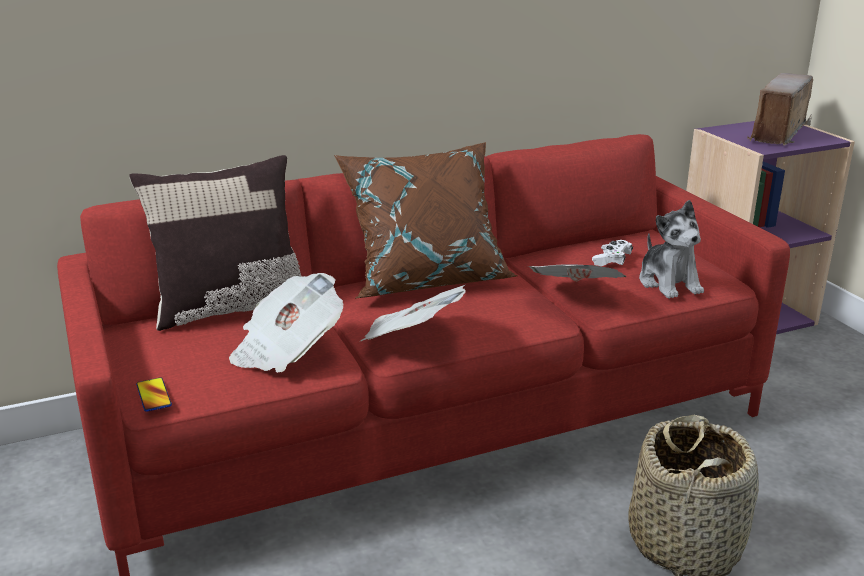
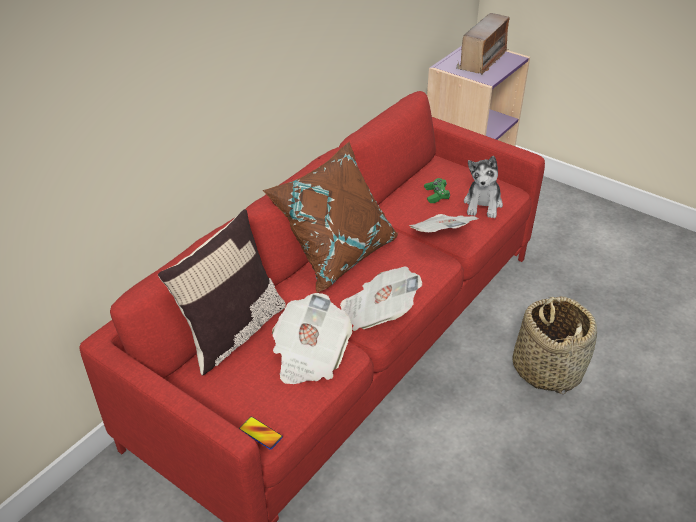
camera: 30 degrees left, 15 degrees up
(612, 260) = (436, 195): white game controller -> green game controller
(669, 283) = (483, 204): plush toy -> plush toy turned 60 degrees clockwise
(778, 133) = (483, 60): radio -> radio turned 150 degrees counterclockwise

